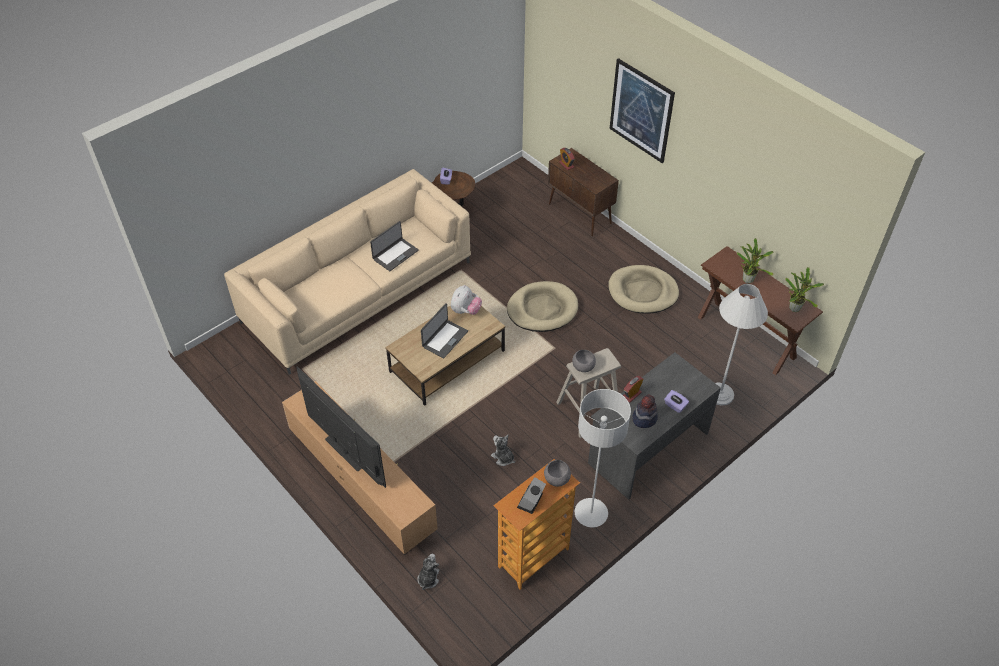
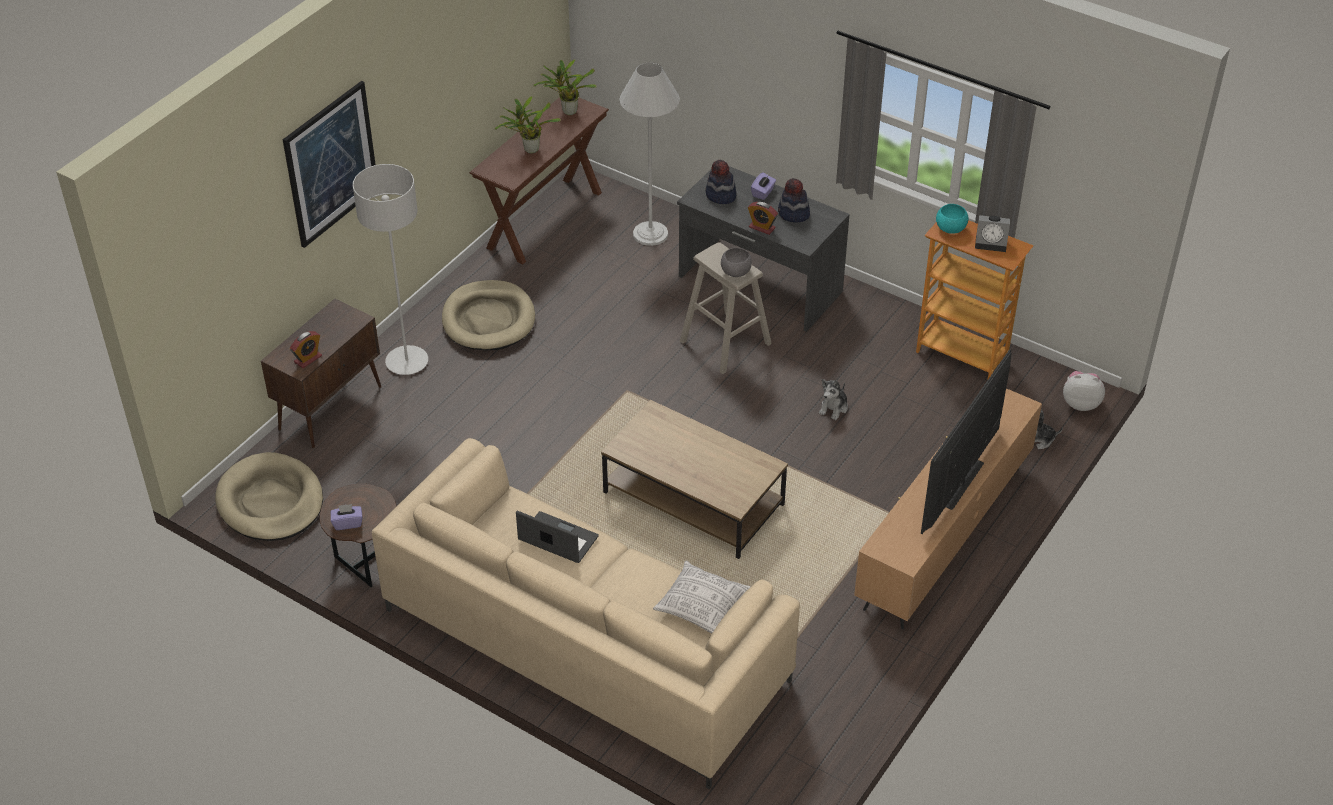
camera: 105 degrees left, 5 degrees down
(317, 305) = (701, 606): none -> pillow
(444, 339) = (699, 457): laptop -> none
(465, 311) = (636, 446): plush toy -> plush toy (1080, 403)
(542, 309) = (555, 416): beige dog bed -> beige dog bed (270, 502)
(557, 478) = (950, 228): grey bowl -> turquoise bowl
(591, 513) = (877, 319): grey floor lamp -> grey floor lamp (407, 362)
(676, 379) = (720, 195): none -> hat

